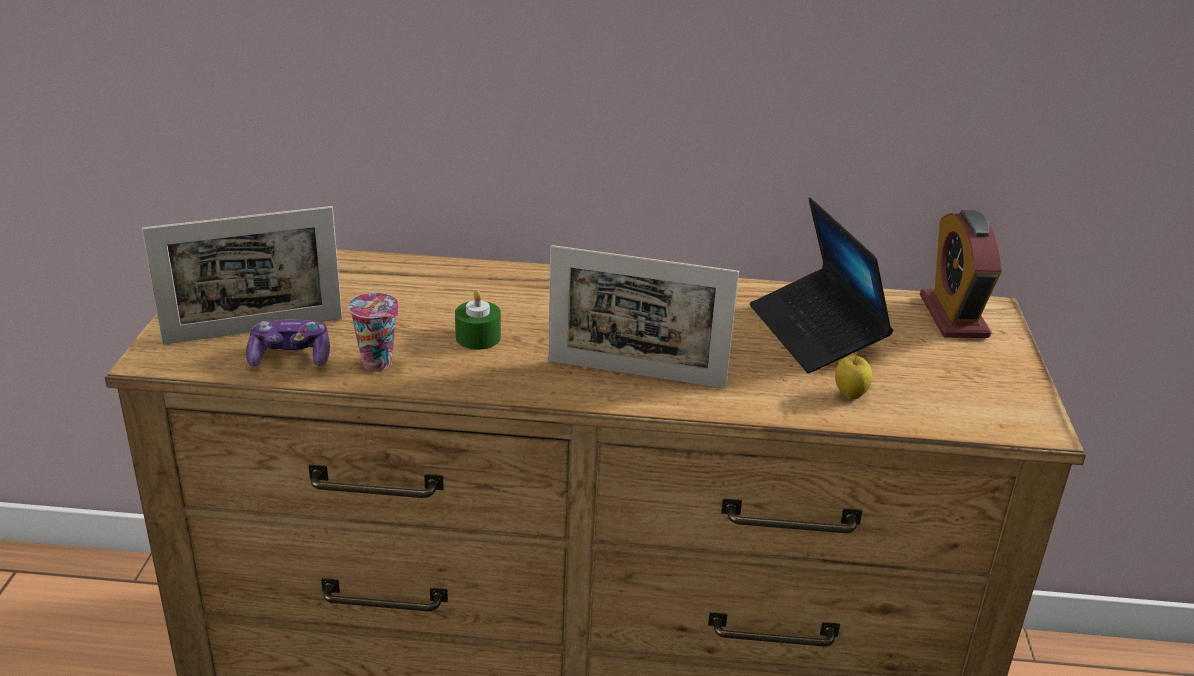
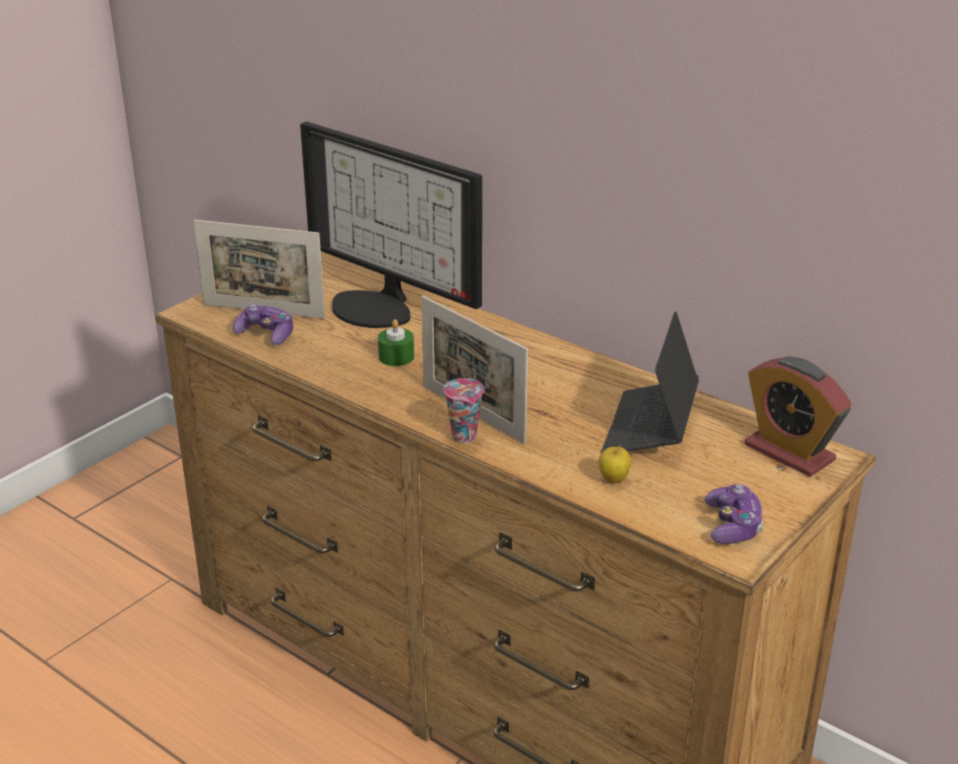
camera: 35 degrees right, 0 degrees up
(379, 363) = (314, 355): cup -> cup (465, 437)
(390, 288) = (378, 306): none -> monitor
(953, 316) = (789, 452): alarm clock -> alarm clock turned 75 degrees counterclockwise
(1001, 402) = (732, 526): none -> game controller

